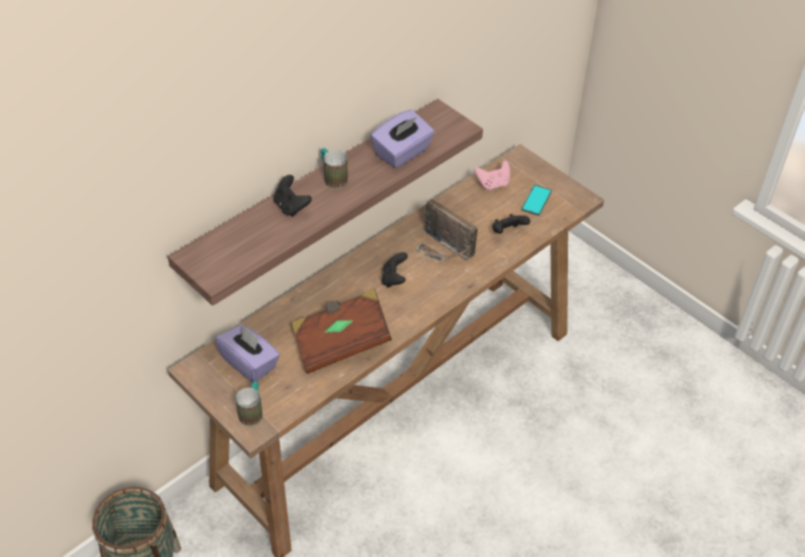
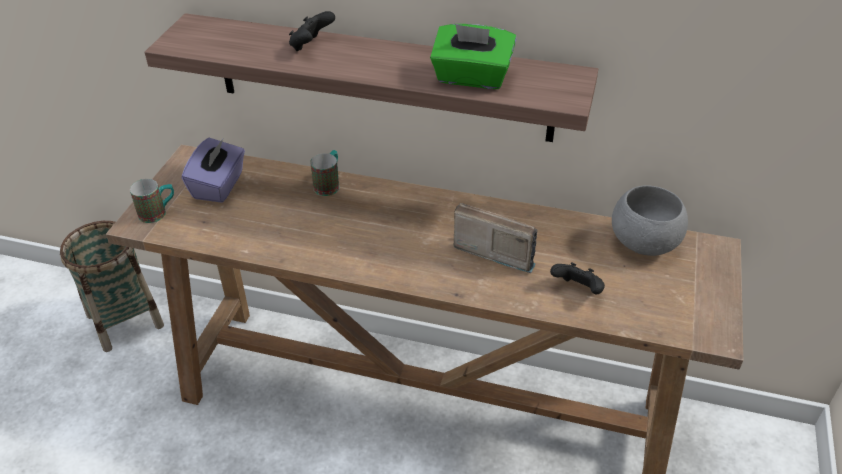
camera: 60 degrees right, 5 degrees down
(332, 177) = (381, 52): mug -> mug (329, 184)
(341, 343) = (289, 232): brown book -> none
(394, 279) = (412, 230): black game controller -> none
(402, 153) = (471, 78): purple tissue box -> green tissue box
(444, 249) = (495, 249): radio -> radio turned 105 degrees clockwise
(493, 184) = (643, 245): pink game controller -> grey bowl
(536, 200) = (660, 293): phone -> none

